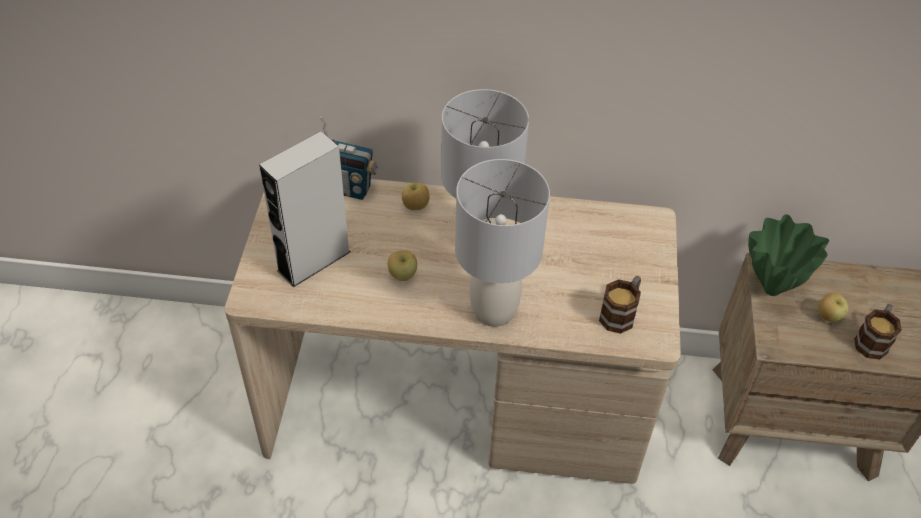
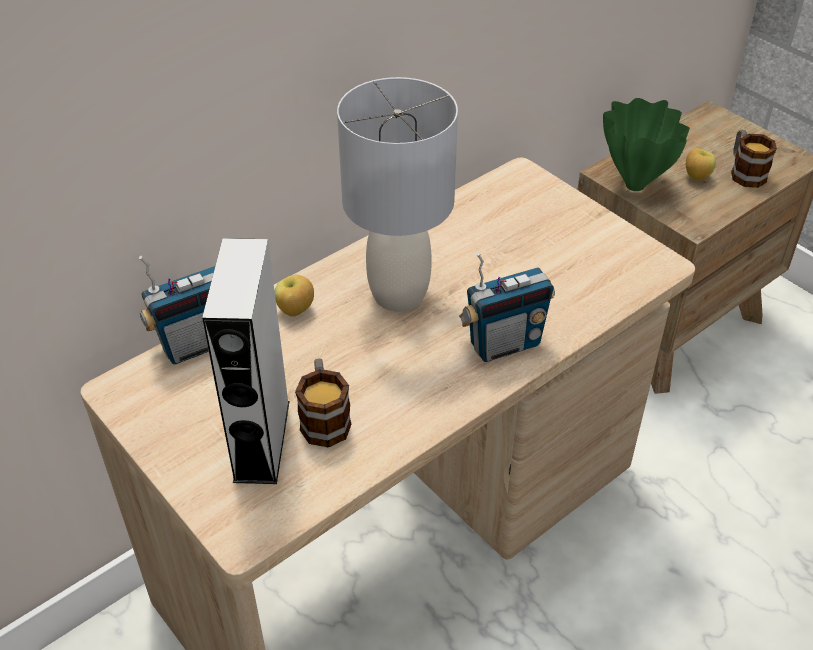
camera: 45 degrees left, 5 degrees down
(403, 275) = (375, 381): apple -> none
(494, 310) = (504, 344): grey table lamp -> radio
(621, 313) = (604, 265): mug -> mug (324, 418)

